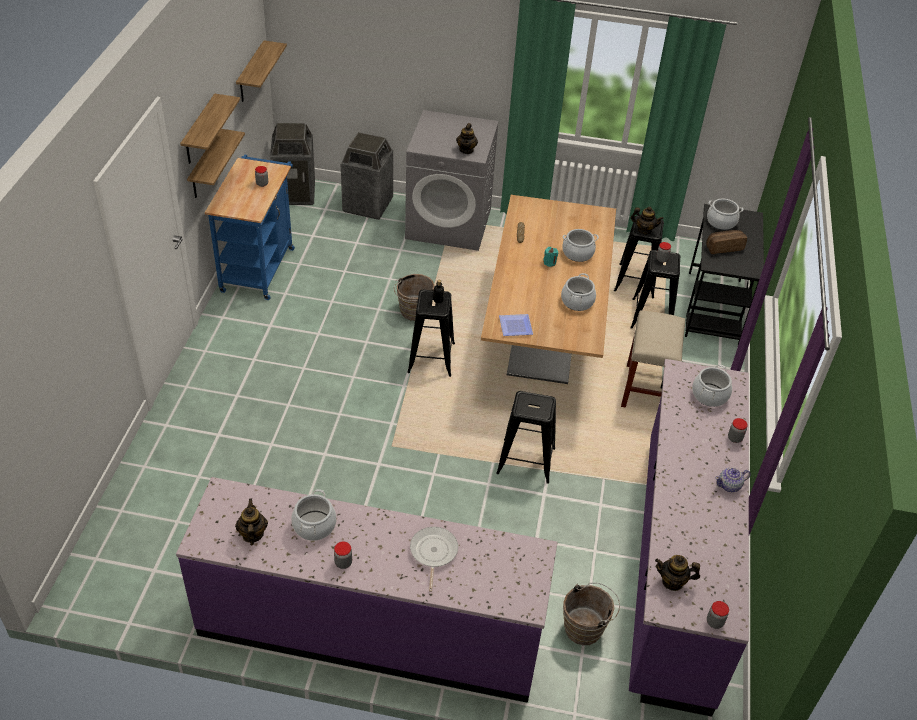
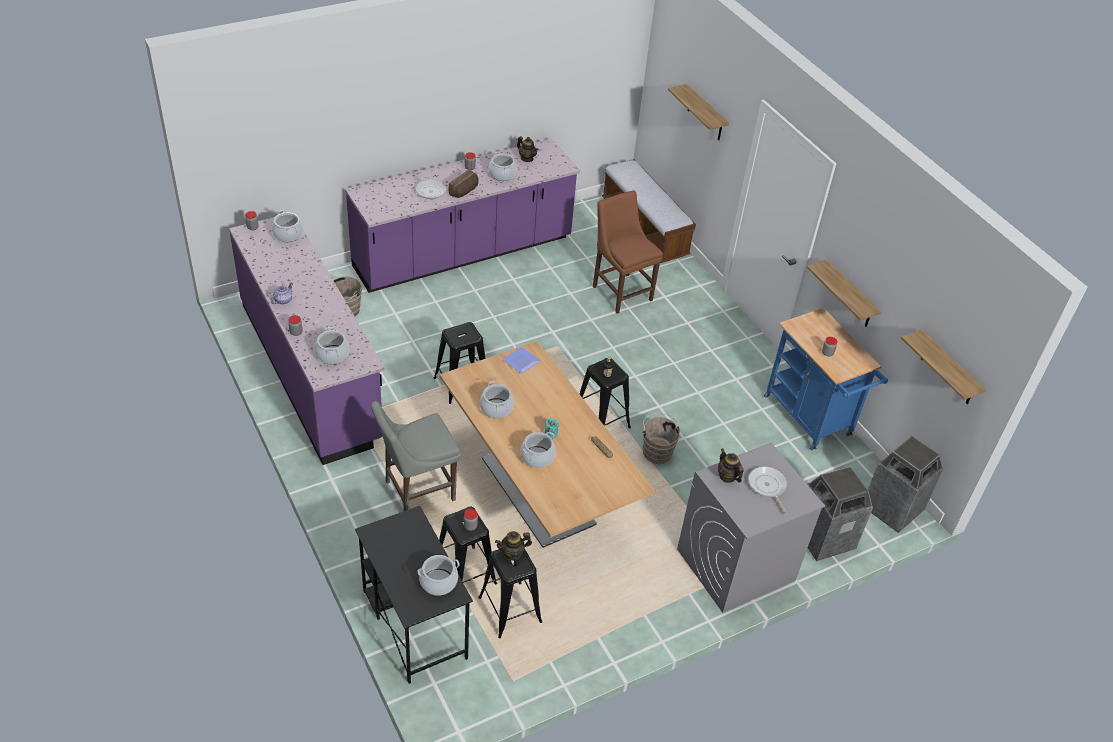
camera: 140 degrees right, 0 degrees up
(117, 531) = (644, 228): none -> bench
(199, 131) = (858, 264): shelf -> shelf (705, 114)
(254, 467) = (621, 291): none -> brown chair
(446, 133) = (768, 486): none -> frying pan
(646, 390) = (416, 491): beige stool -> grey chair
(672, 582) = (288, 235): teapot -> cooking pot
(723, 247) = (415, 547): bread -> bread (464, 191)

